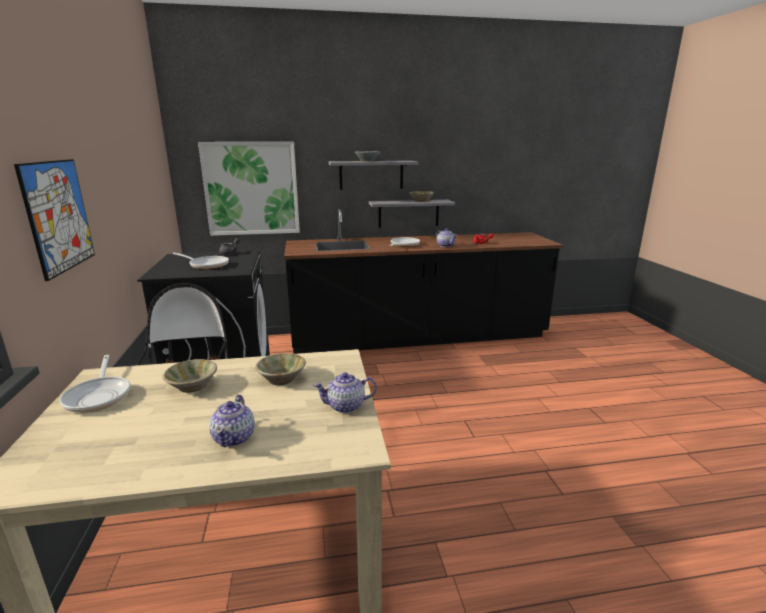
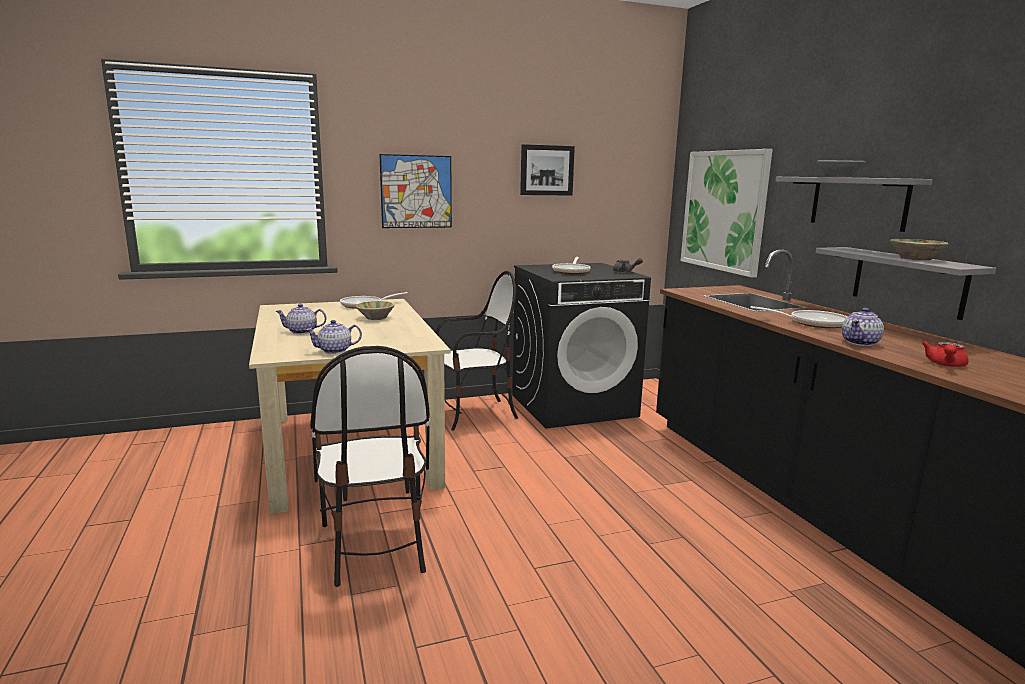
camera: 80 degrees right, 5 degrees down
(125, 167) = (546, 170): none -> picture
(282, 378) = (386, 333): beige bowl -> none
(346, 406) = (335, 351): teapot -> teapot turned 90 degrees counterclockwise
(447, 517) = (375, 545): none -> chair

